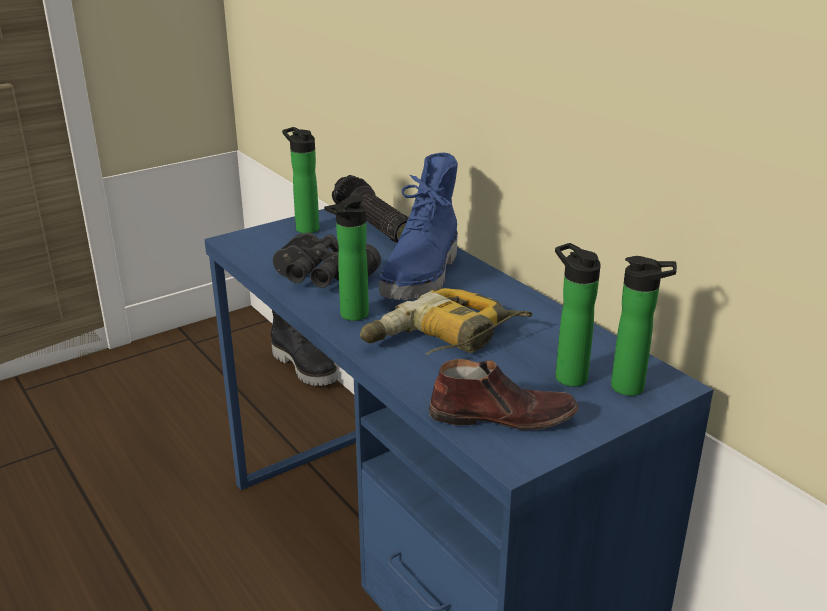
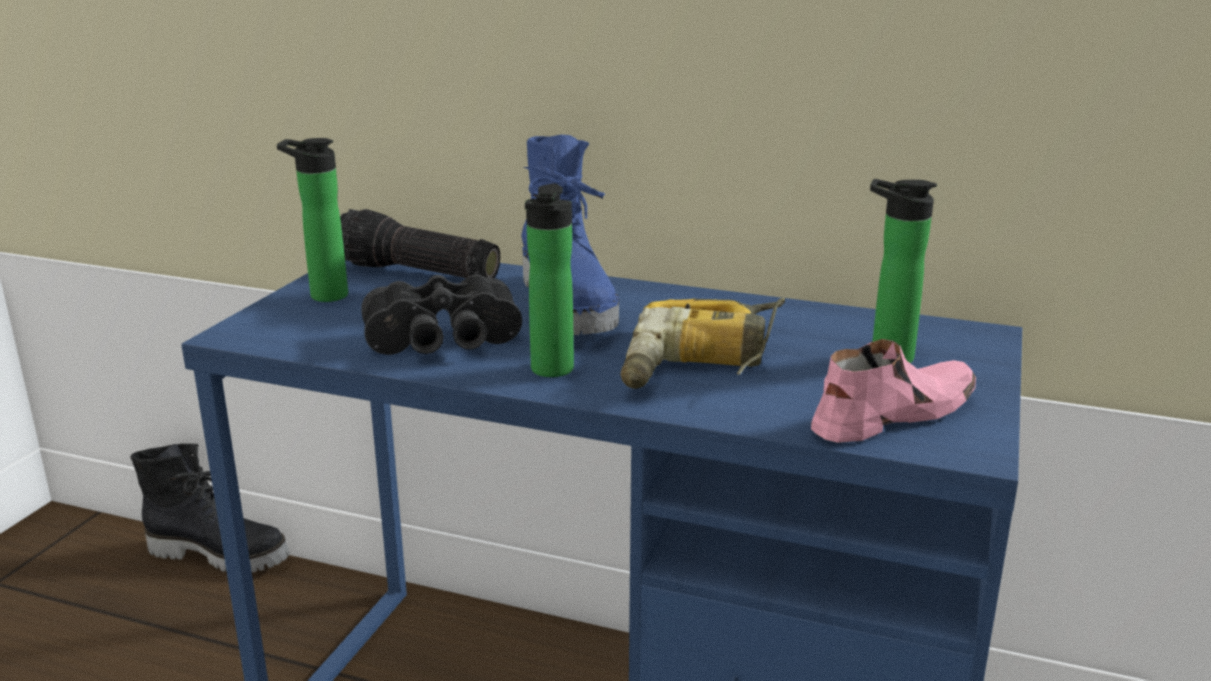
camera: 35 degrees left, 5 degrees down
(502, 416) = (891, 415): brown shoe -> pink shoe
(633, 388) = (959, 347): bottle -> none

